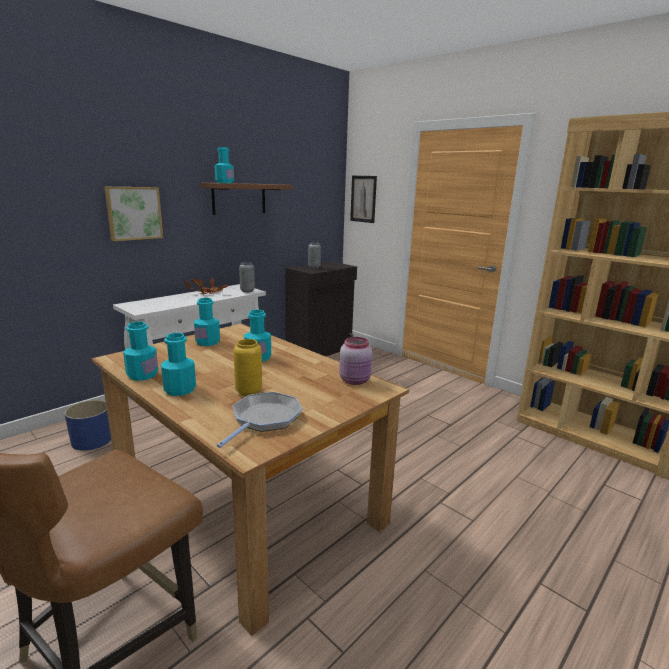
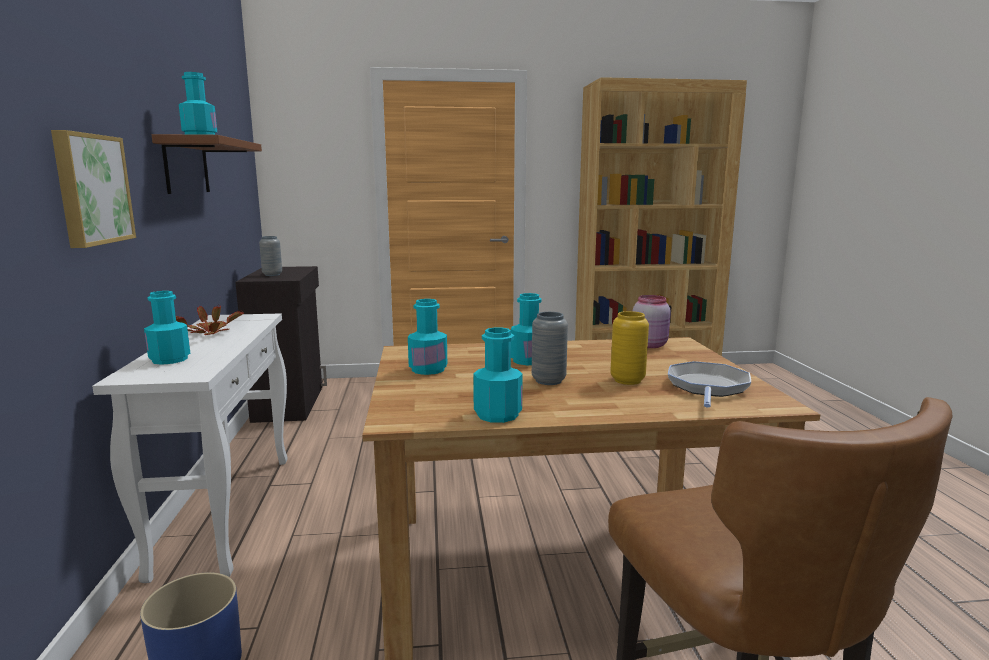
camera: 50 degrees left, 5 degrees down
(180, 389) = (580, 405): turquoise bottle -> turquoise bottle (170, 359)
(247, 291) = (256, 318): grey vase -> grey vase (548, 381)
(264, 419) = (707, 387): frying pan -> frying pan turned 45 degrees clockwise
(363, 199) = (296, 170): picture -> none

